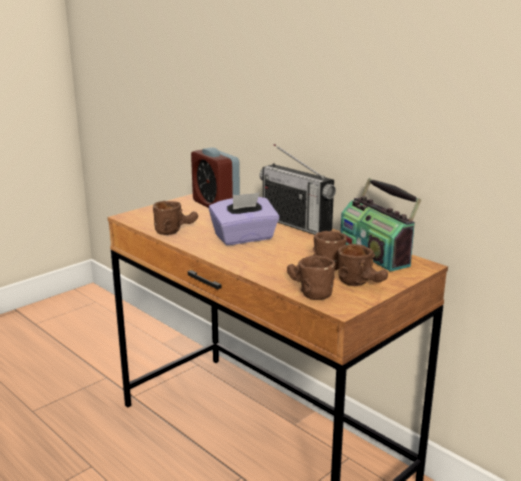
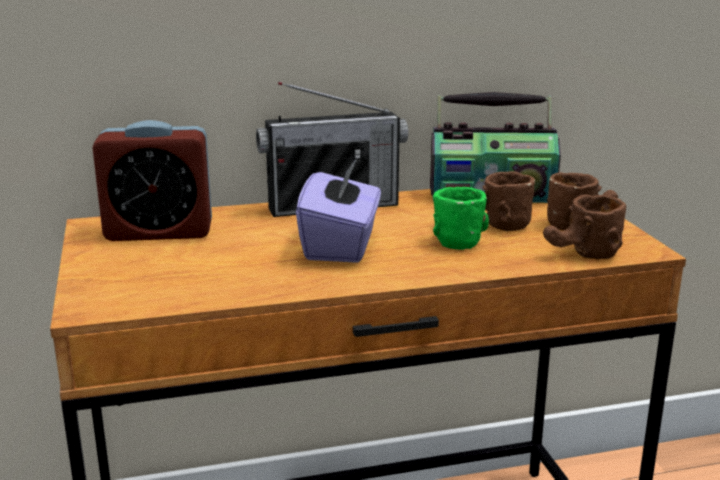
camera: 60 degrees left, 0 degrees up
(176, 230) = (231, 283): brown mug -> none
(288, 257) = (450, 237): none -> green mug

